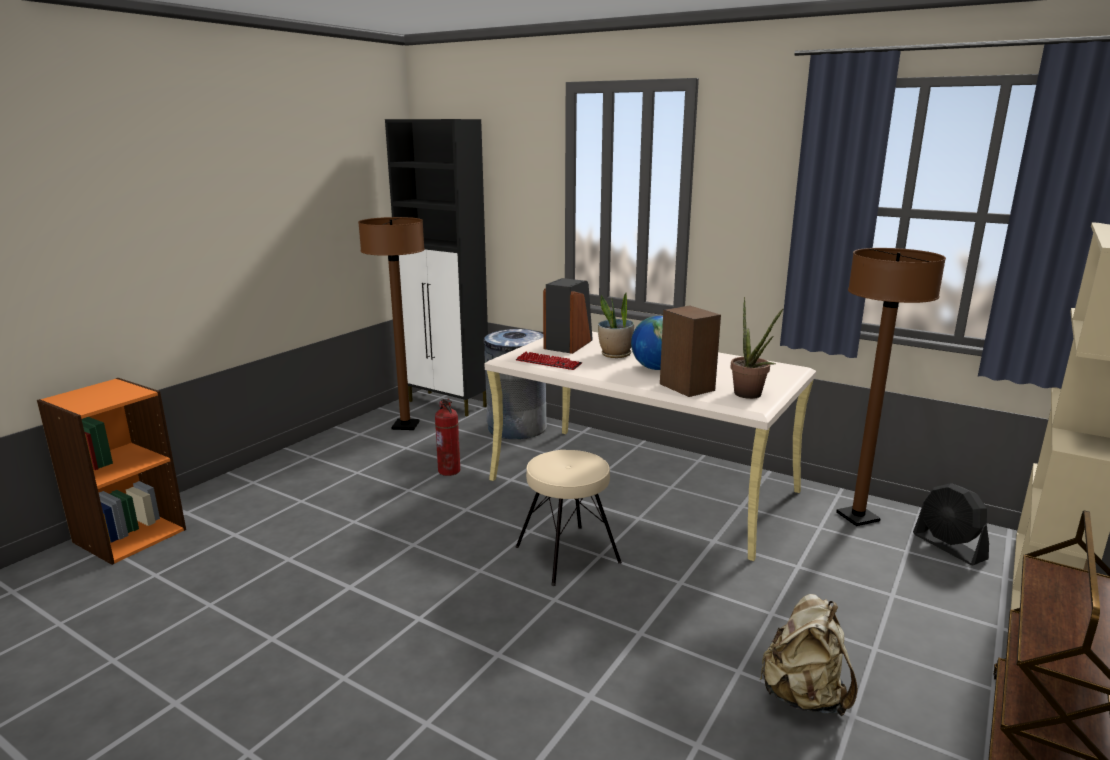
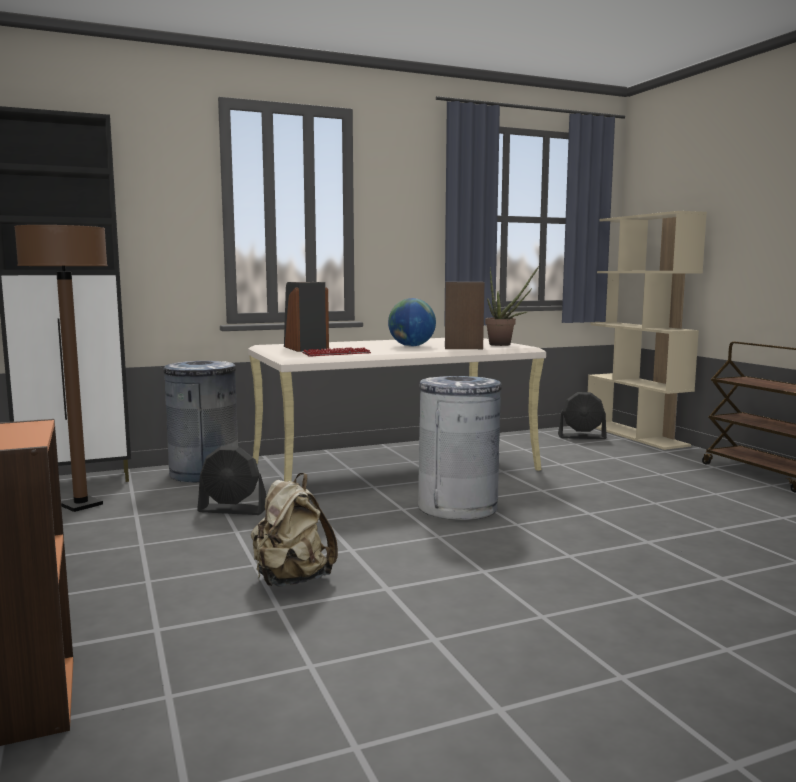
camera: 55 degrees left, 10 degrees down
(449, 471) = (233, 510): fire extinguisher -> black fan
(566, 554) = (458, 507): beige stool -> grey trash can
(615, 354) = (358, 346): potted plant -> none
(803, 696) = (691, 497): beige backpack -> beige backpack (291, 580)
(857, 517) = (525, 440): brown floor lamp -> none

